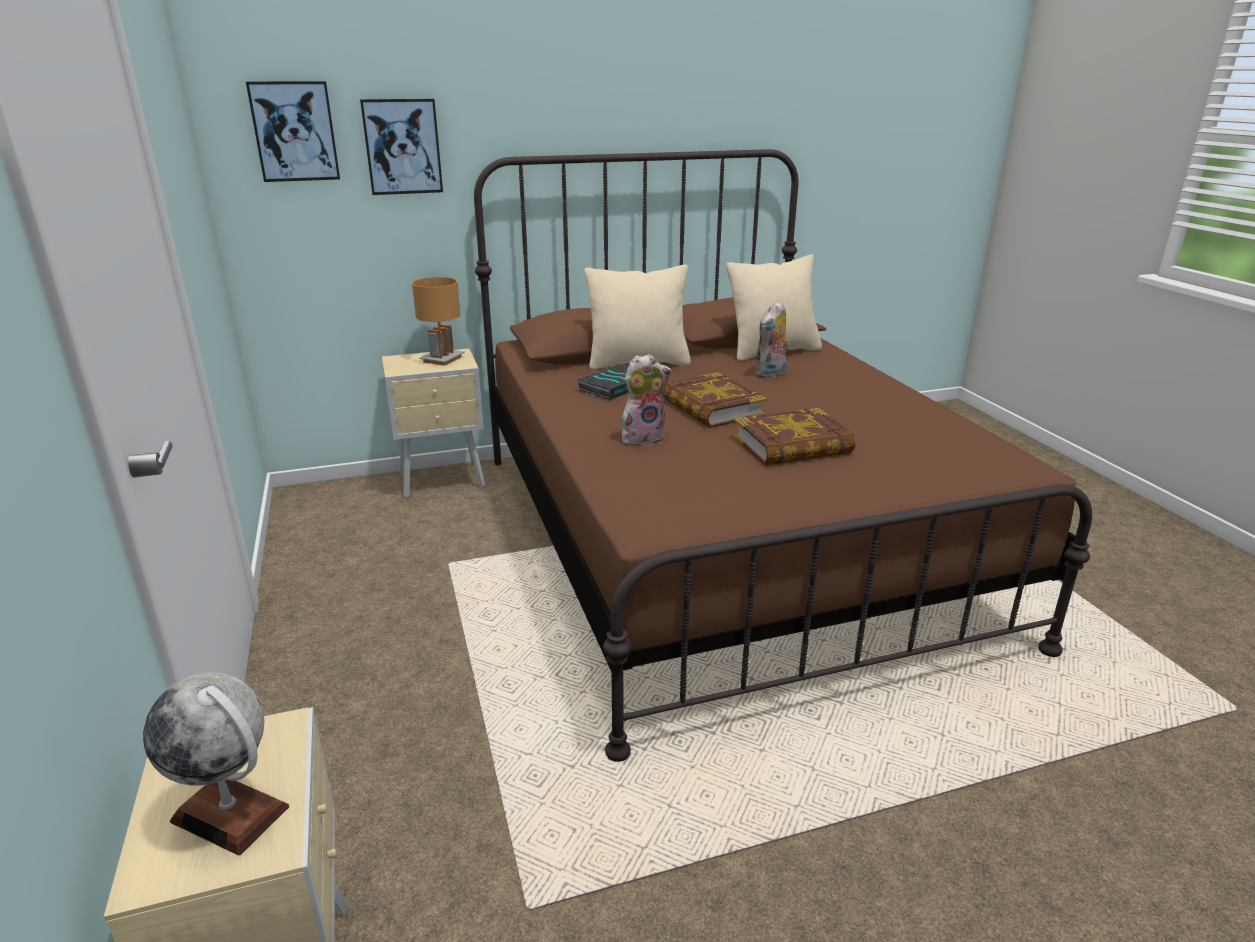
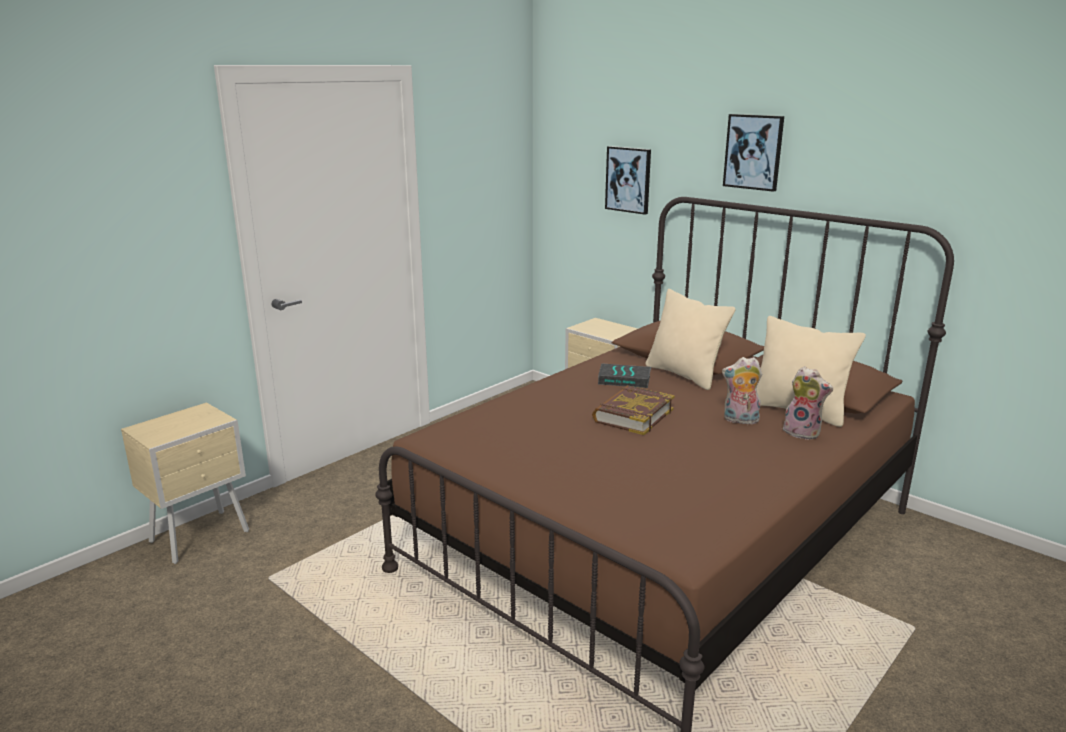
camera: 60 degrees right, 5 degrees down
(231, 814) = (171, 428): globe -> none
(294, 131) = (574, 162): picture -> picture (753, 152)
(443, 359) = (615, 331): brown table lamp -> none
(643, 438) = (550, 407): plush toy -> plush toy (803, 432)
(792, 446) = (600, 454): book -> none

